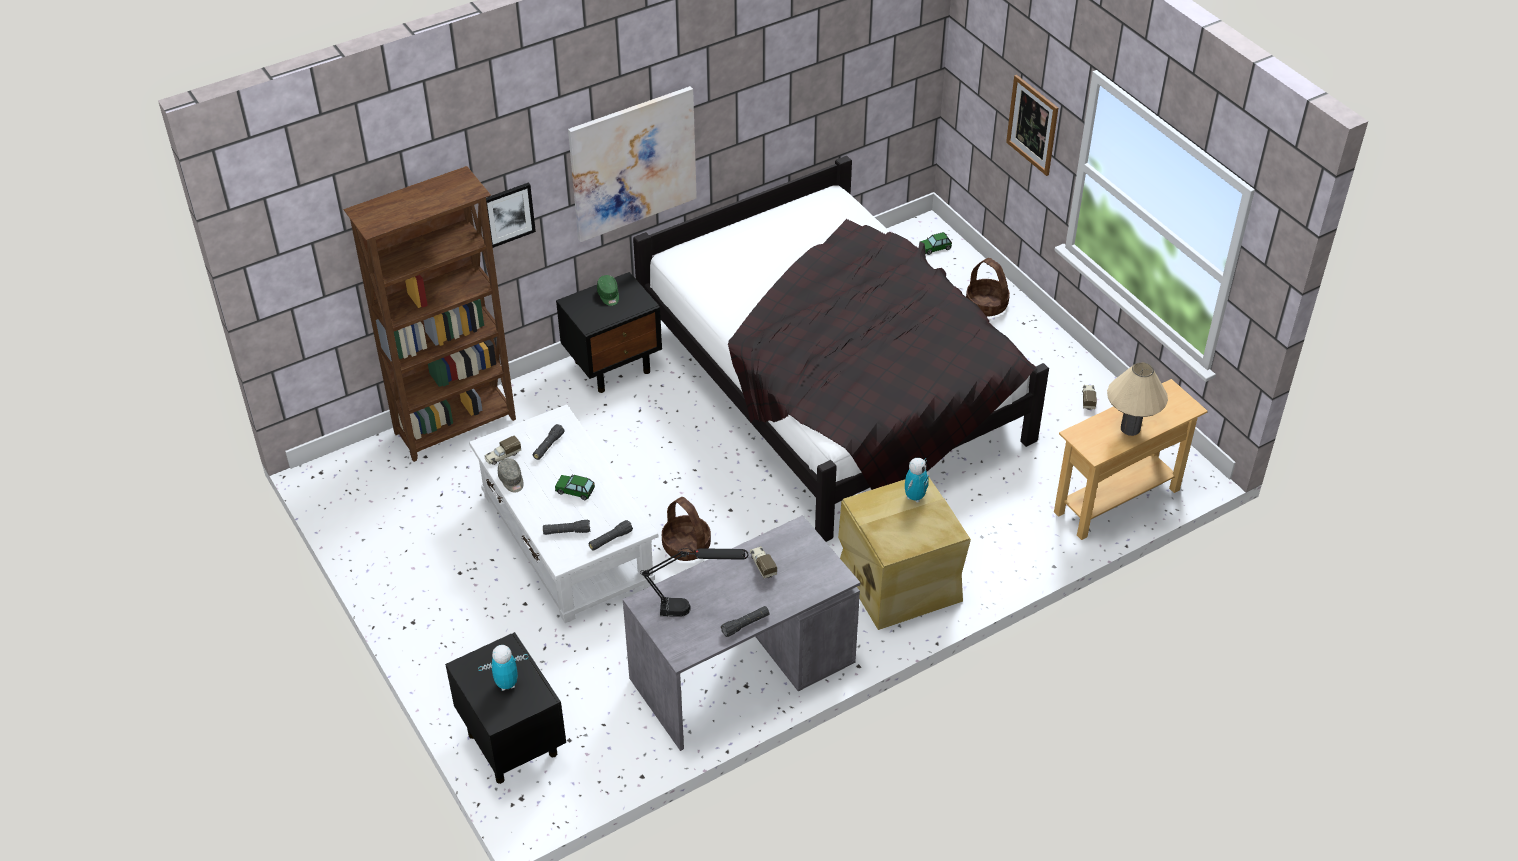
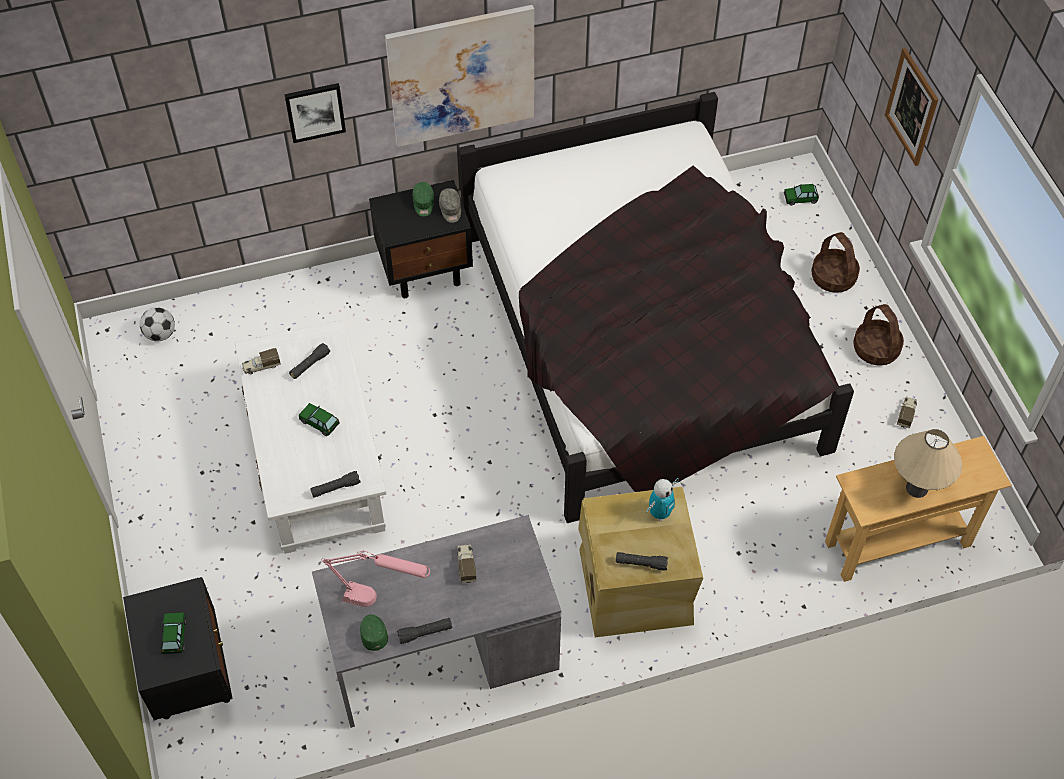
camera: 15 degrees right, 10 degrees up
(376, 466) = (160, 334): none -> football
(457, 426) = (251, 306): brown bookcase -> none
(506, 684) = (174, 635): toy robot -> toy car
(511, 480) = (261, 396): grey cap -> grey cap (450, 210)
(566, 532) = (295, 468): black flashlight -> black flashlight (641, 563)
(687, 545) = (432, 493): basket -> basket (876, 349)
(695, 608) = (381, 601): black table lamp -> pink table lamp
(698, 635) = (373, 633): none -> green cap

